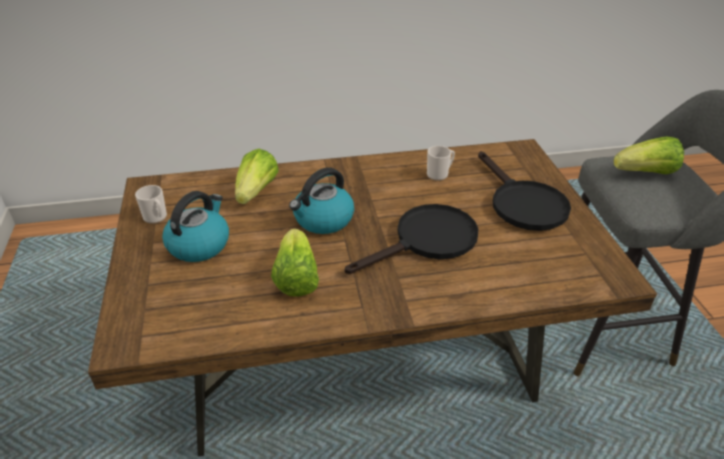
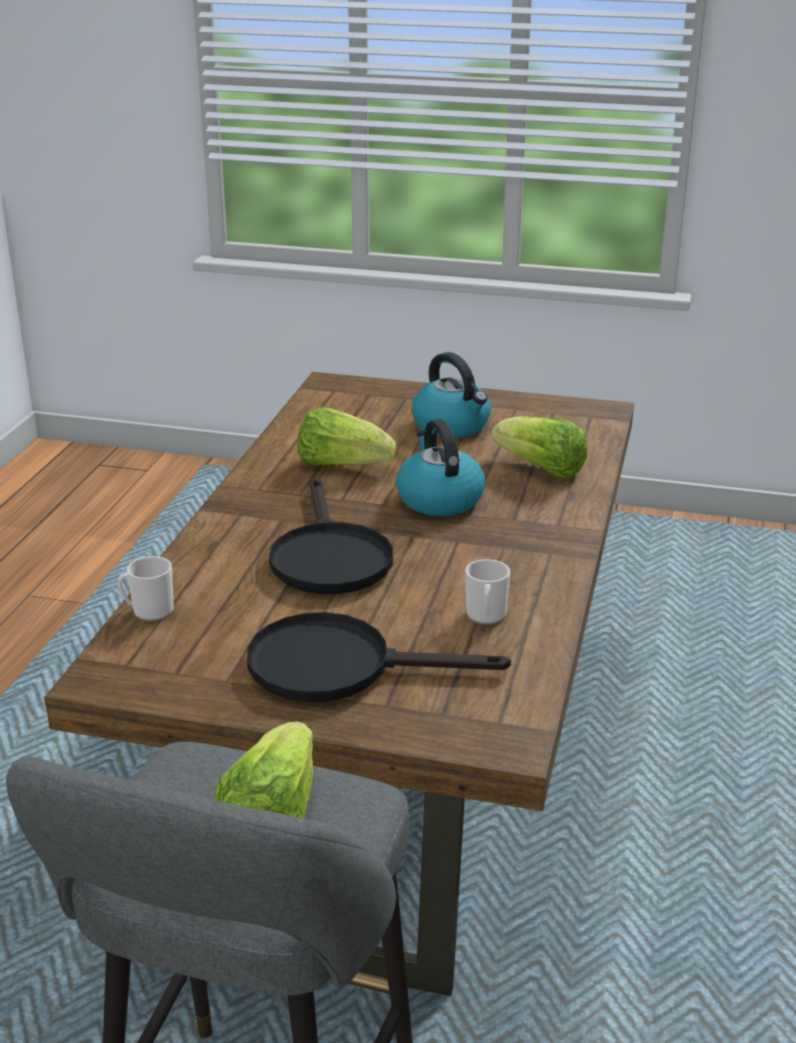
camera: 115 degrees right, 10 degrees down
(156, 218) = (526, 410): mug -> mug (148, 611)

